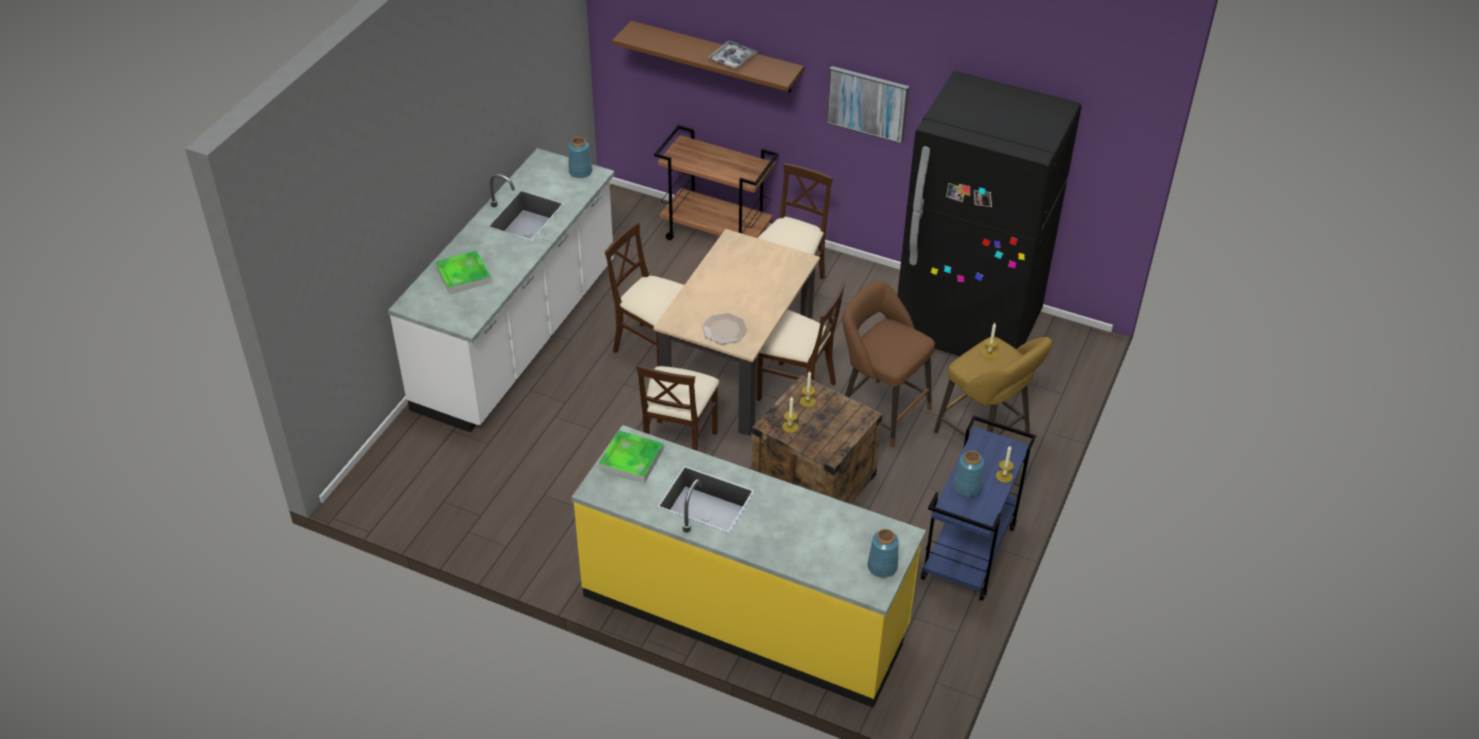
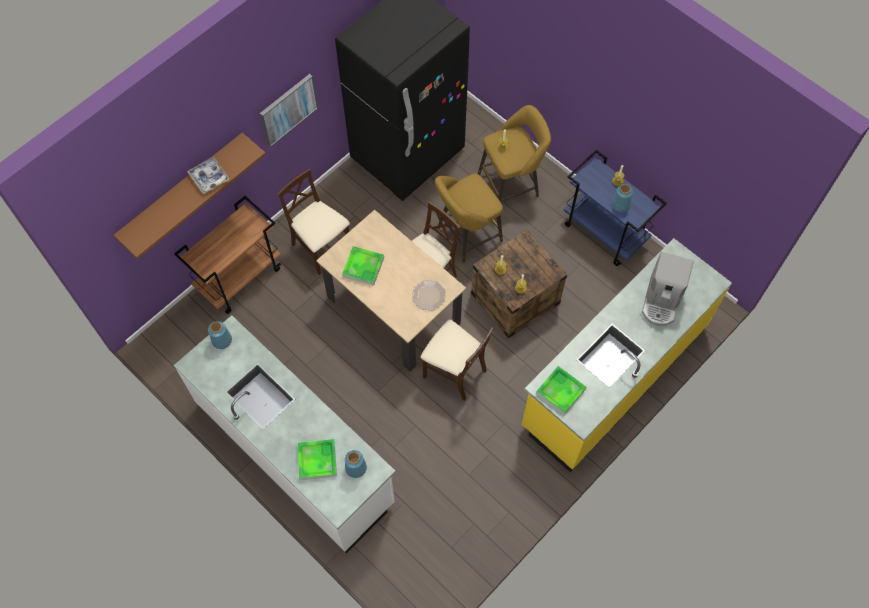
camera: 70 degrees left, 20 degrees up
(653, 349) = (348, 359): beige chair -> none
(735, 267) = (363, 267): none -> tray
(815, 536) = (661, 301): none -> coffee machine
(880, 411) = (466, 236): brown stool -> yellow stool
(881, 567) = (696, 272): blue vase -> blue vase (355, 468)

